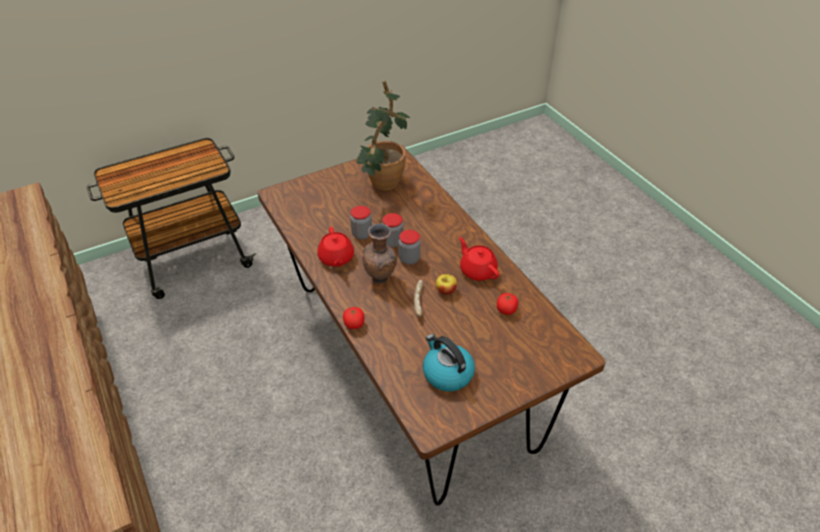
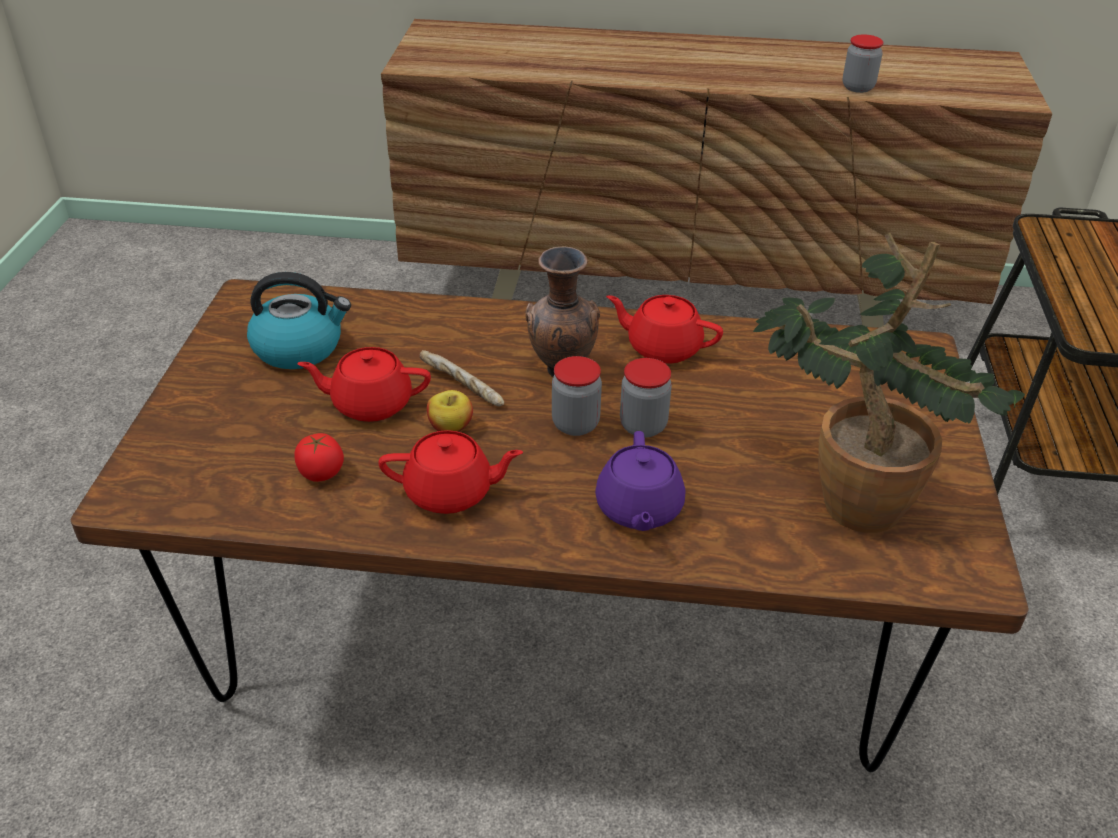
camera: 125 degrees right, 5 degrees down
(354, 324) = (494, 309): tomato -> none
(362, 234) = (702, 399): jar -> jar (858, 87)
(437, 225) = (638, 509): none -> purple teapot
(457, 322) = (370, 404): none -> red teapot

